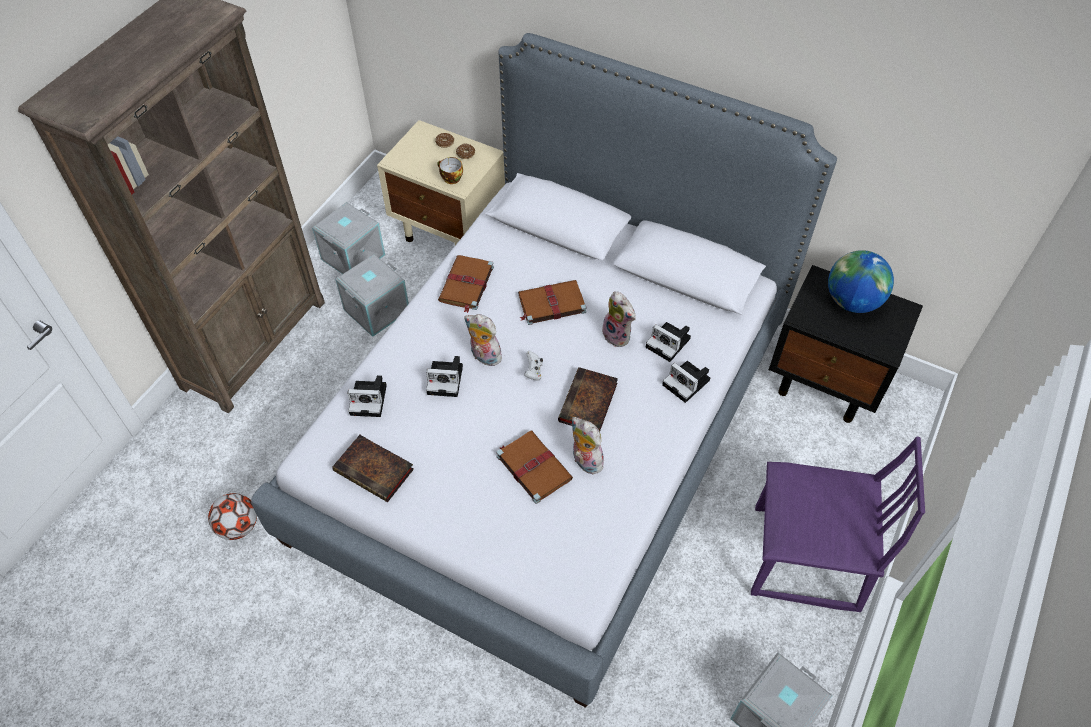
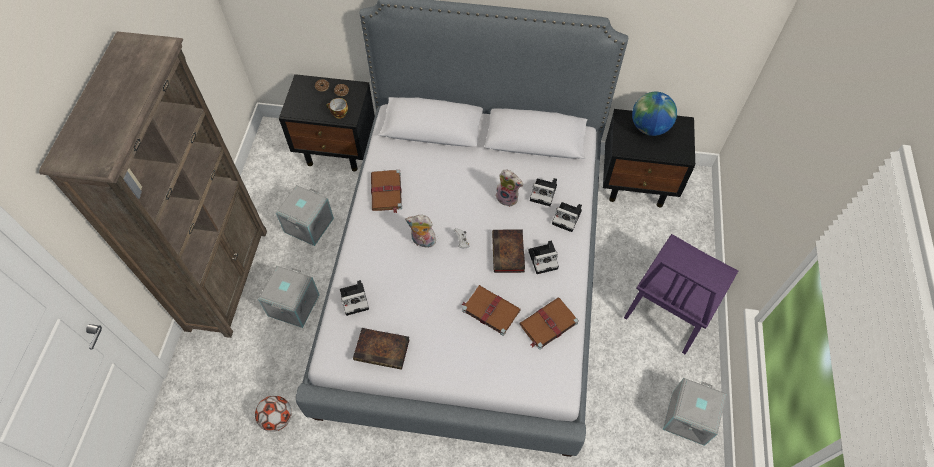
camera: 20 degrees left, 5 degrees up
(352, 256) = (272, 189): grey storage box -> grey storage box (293, 304)
(447, 379) = (404, 267): camera -> camera (544, 259)
(450, 232) = (338, 149): beige nightstand -> black nightstand
(550, 304) = (452, 189): brown book -> brown book (548, 324)
(585, 461) = (523, 295): plush toy -> none
(805, 560) = (669, 309): purple chair -> purple chair turned 135 degrees clockwise

